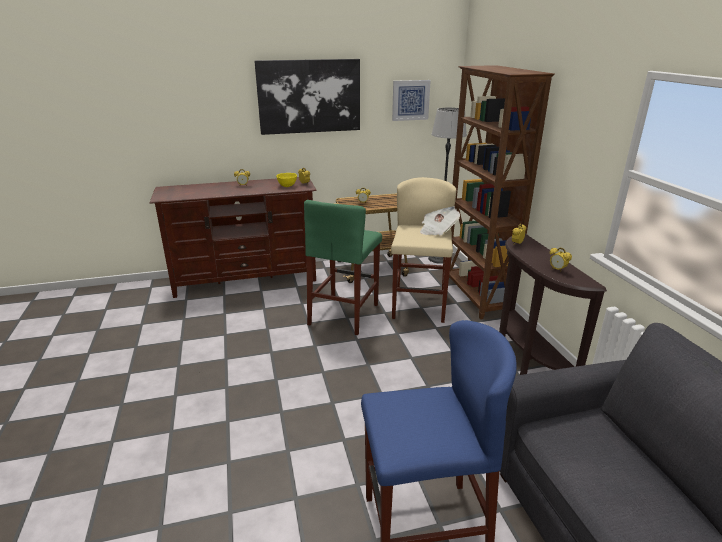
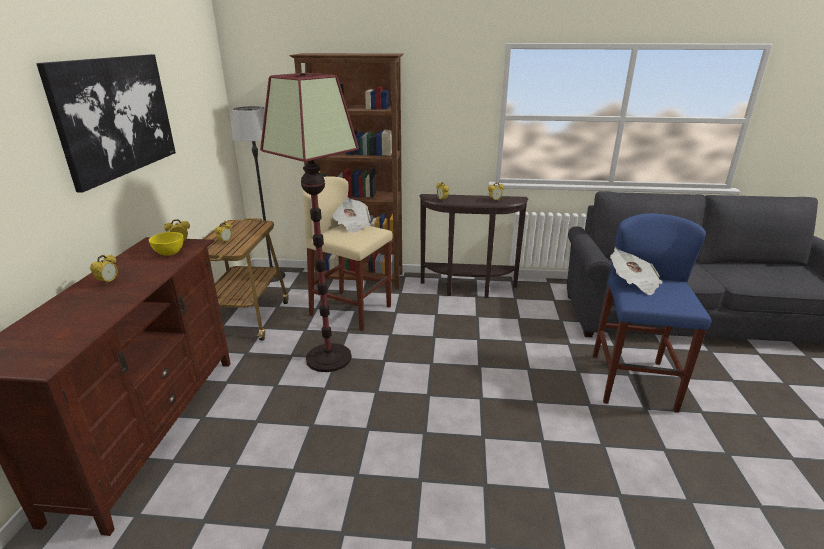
camera: 70 degrees left, 0 degrees up
(344, 314) = (328, 358): green stool -> floor lamp
(410, 100) = (199, 105): picture -> none
(434, 398) = (633, 282): none -> newspaper

